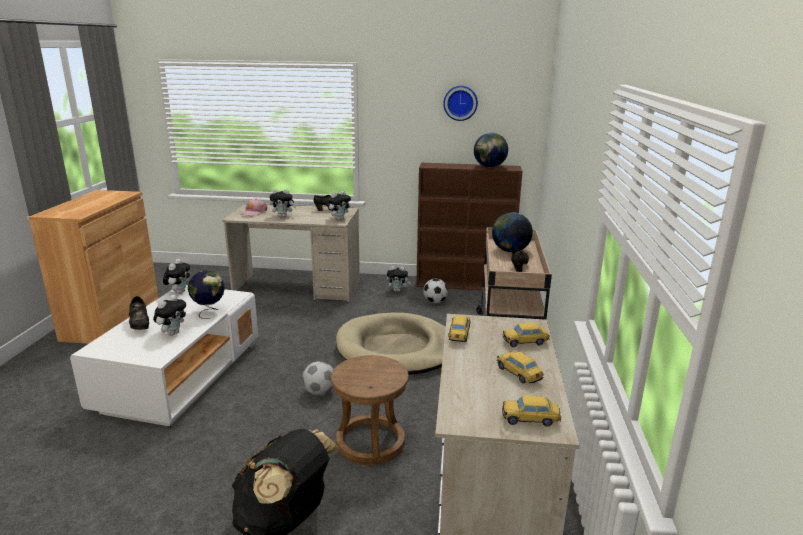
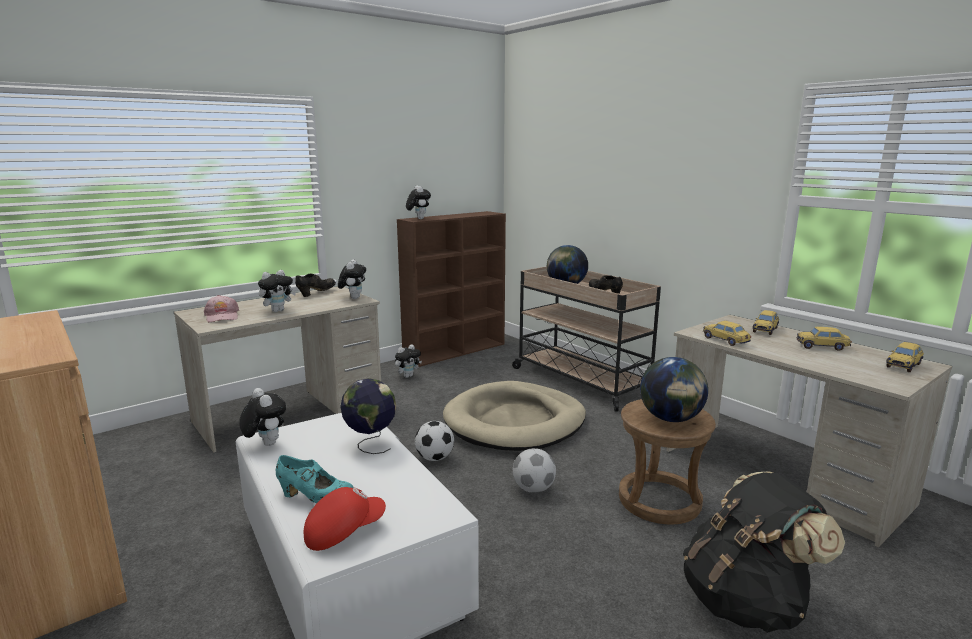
camera: 45 degrees left, 5 degrees down
(117, 343) = (344, 531): none -> red cap
(140, 325) = (315, 498): black shoe -> turquoise shoe
(172, 333) = (386, 483): plush toy -> plush toy (418, 219)
(435, 302) = (462, 373): football -> football (434, 458)
(460, 103) = (429, 146): wall clock -> none
(489, 167) = (470, 214): globe -> globe (671, 419)

